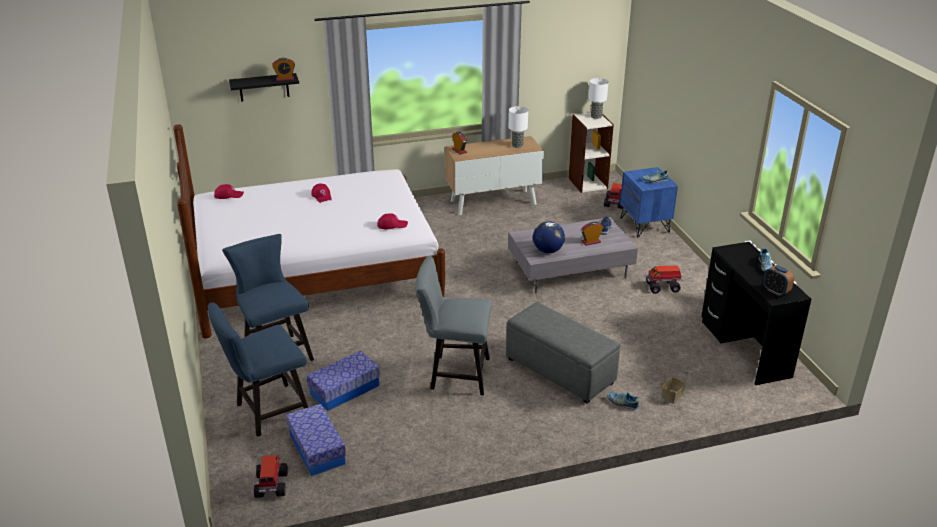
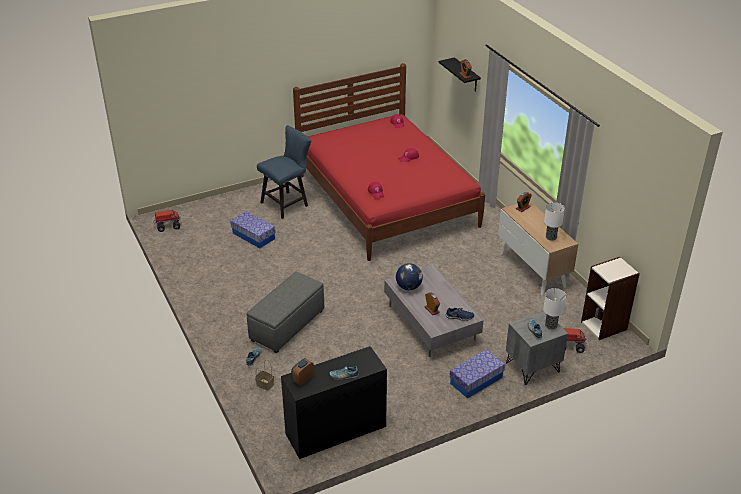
camera: 80 degrees right, 5 degrees up
(267, 412) = (229, 212): blue chair -> none
(315, 272) = (386, 200): white bed -> red bed
(317, 449) = (198, 235): storage box -> storage box (476, 380)
(455, 374) = (276, 277): grey chair -> none
(596, 116) = (623, 271): table lamp -> table lamp (551, 325)
(645, 225) = (532, 367): blue nightstand -> grey nightstand
(663, 287) = (421, 380): toy truck -> none

